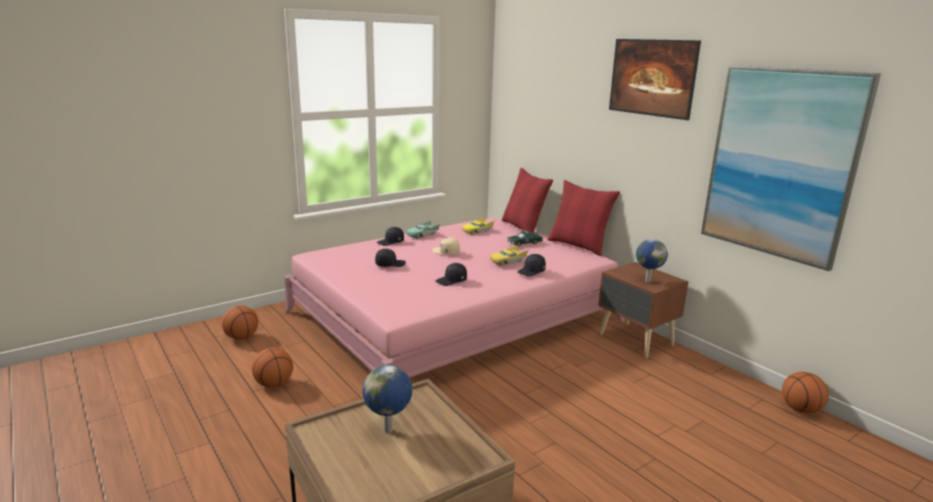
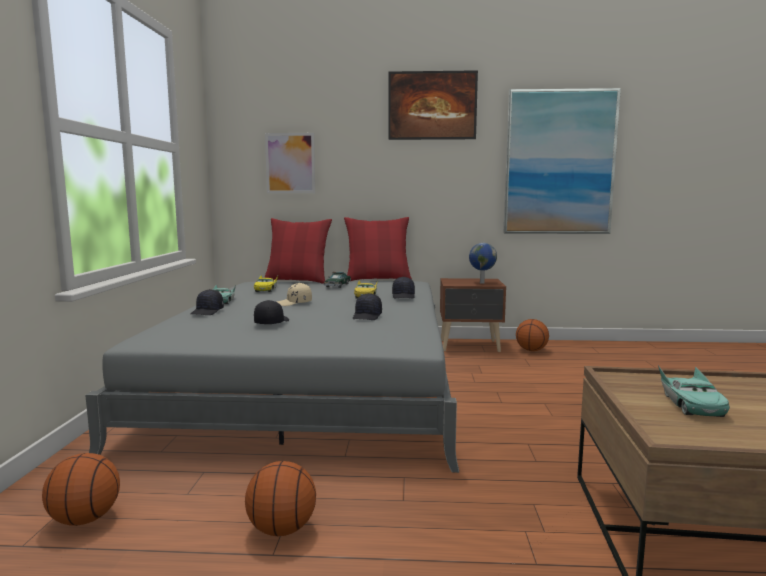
camera: 50 degrees left, 10 degrees down
(389, 430) = (690, 403): globe -> turquoise toy car
(454, 316) = (313, 382): pink bed -> grey bed
(538, 121) = (290, 163): none -> picture
(800, 409) = (612, 344): basketball -> basketball (531, 350)

